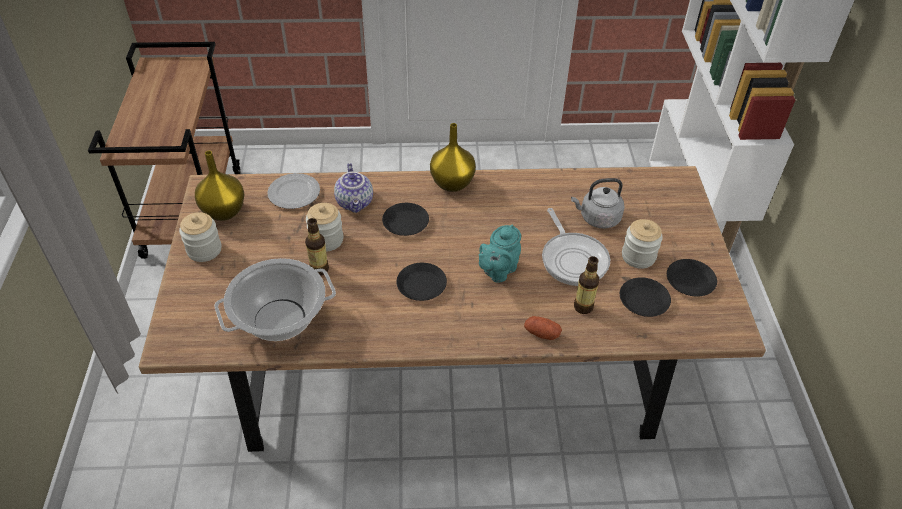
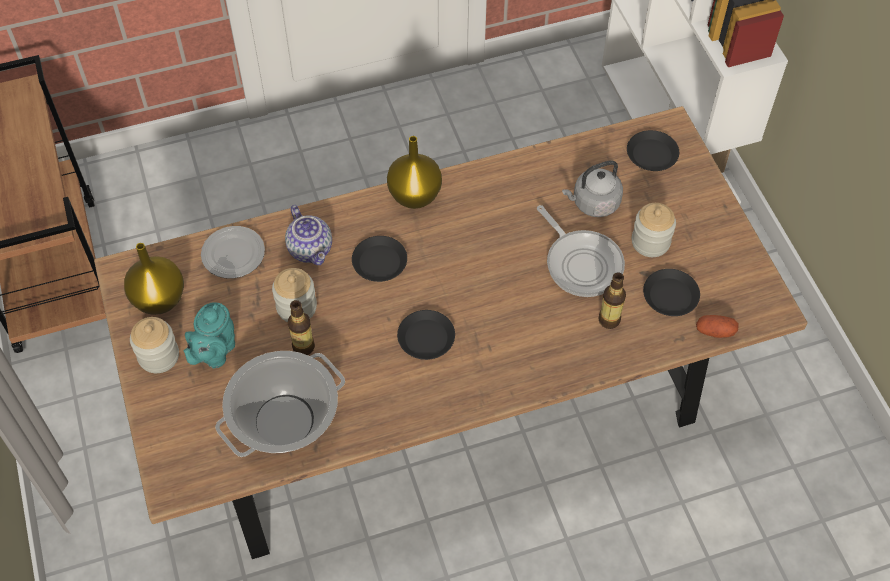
camera: 15 degrees left, 10 degrees up
(498, 271) = (504, 299): turquoise teapot -> turquoise teapot (214, 353)
(541, 333) = (574, 363): potato -> potato (715, 331)
(690, 281) = (713, 260): black plate -> black plate (652, 155)

